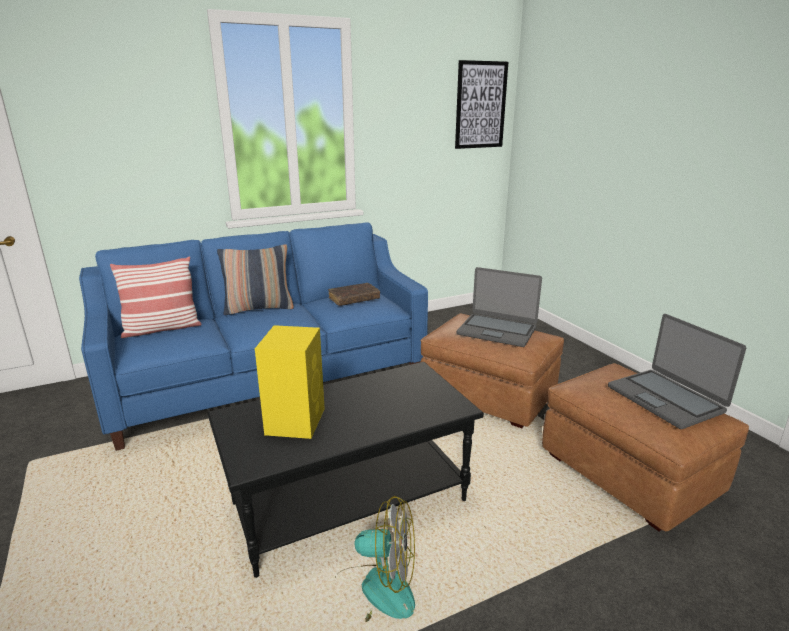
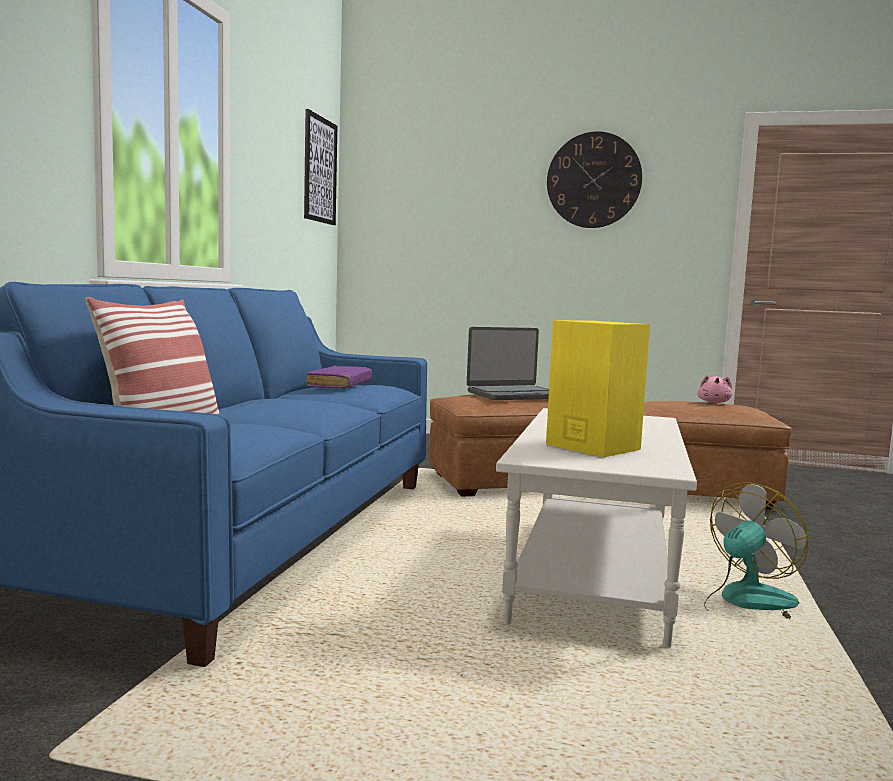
camera: 50 degrees left, 15 degrees down
(259, 308) = (244, 403): pillow -> none
(350, 501) = (591, 575): black coffee table -> white coffee table
(354, 299) = (339, 385): brown book -> purple book
(666, 399) = (714, 402): laptop -> pink plush toy
(703, 111) = (593, 180): none -> wall clock

